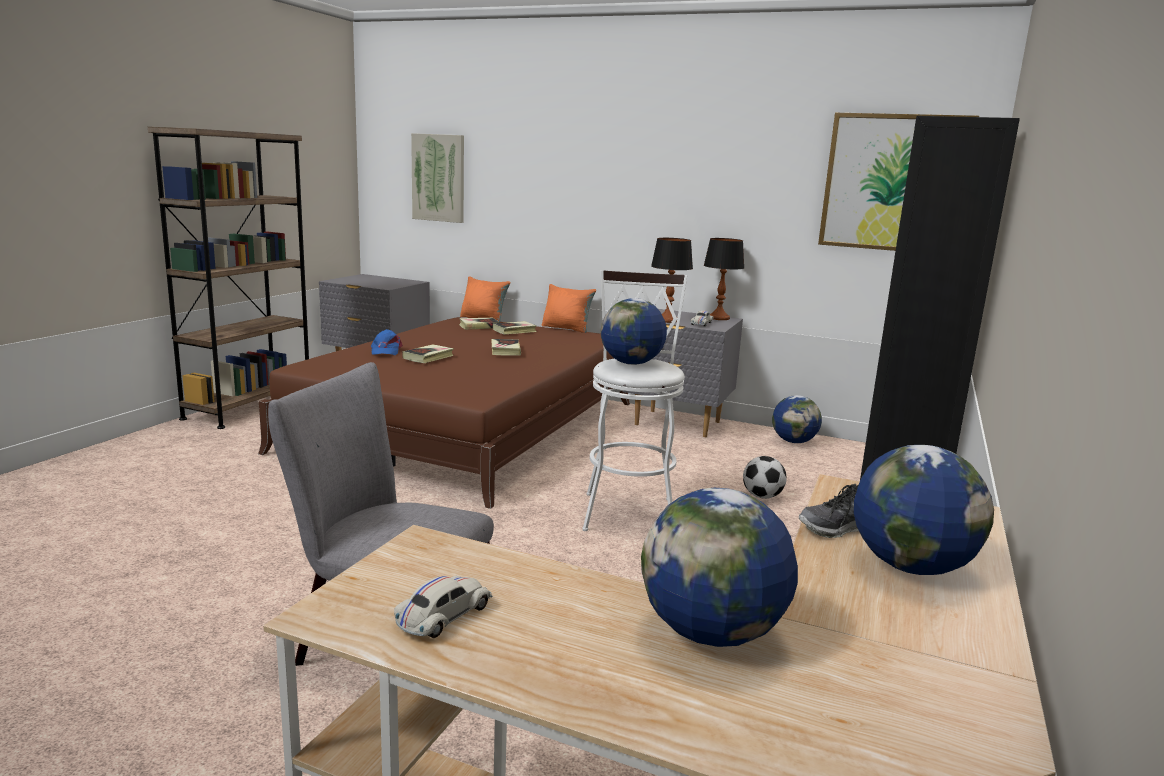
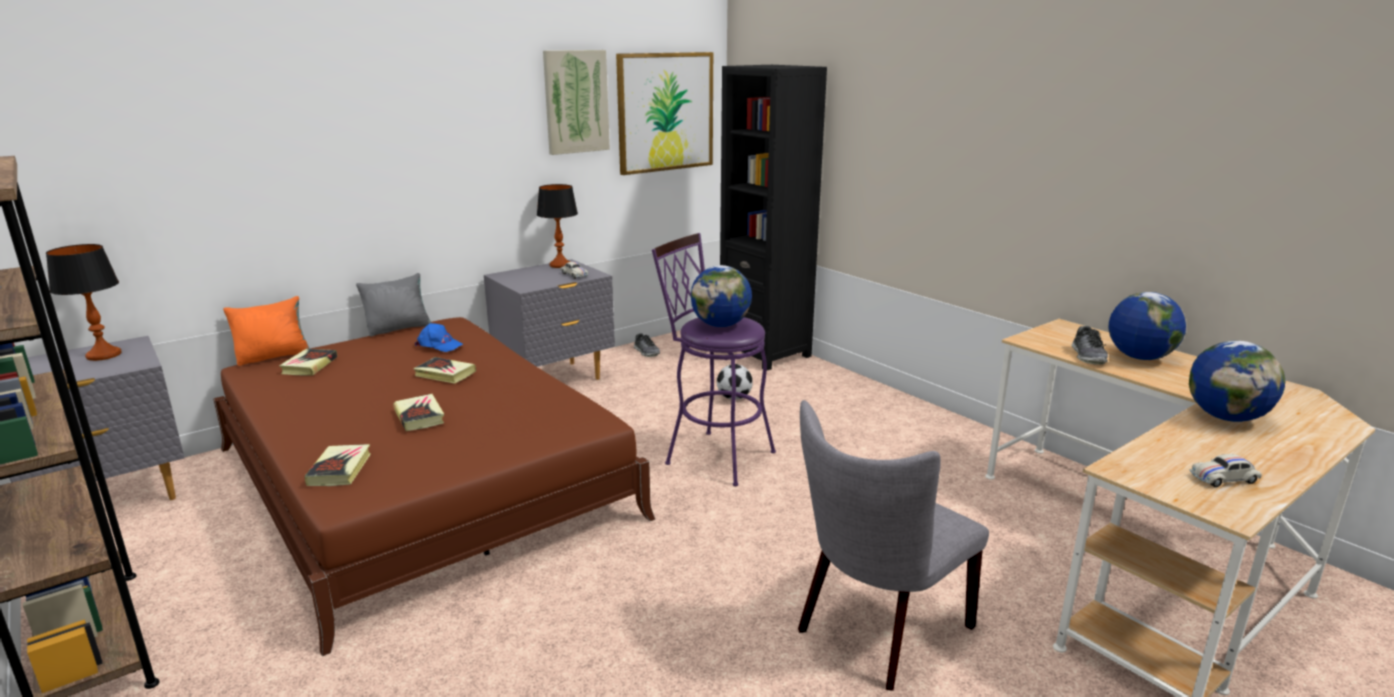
camera: 60 degrees left, 5 degrees up
(385, 350) = (348, 436): blue cap -> blue cap (439, 345)
(438, 178) = (124, 177): picture -> picture (576, 102)
(444, 615) = (1223, 479): white toy car -> white toy car turned 75 degrees counterclockwise
(514, 331) = (371, 352): book -> book (340, 469)
(567, 329) = (398, 329): orange pillow -> grey pillow
(629, 509) = (713, 455): white stool -> purple stool
(667, 320) = (546, 282): table lamp -> table lamp (103, 355)
(793, 441) = (646, 352): globe -> shoe

